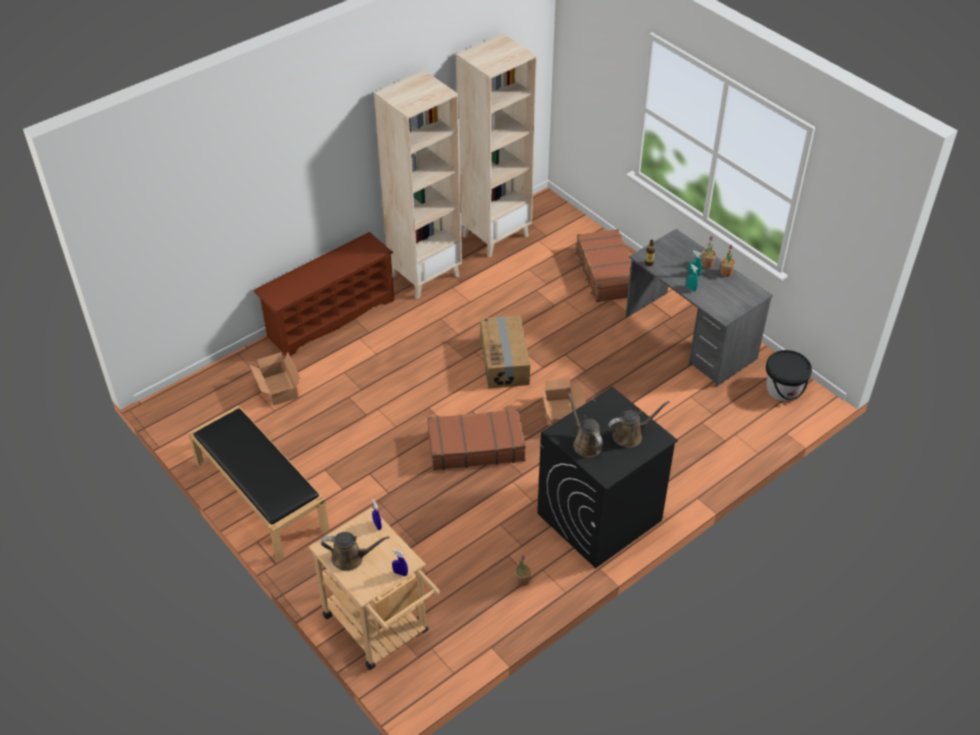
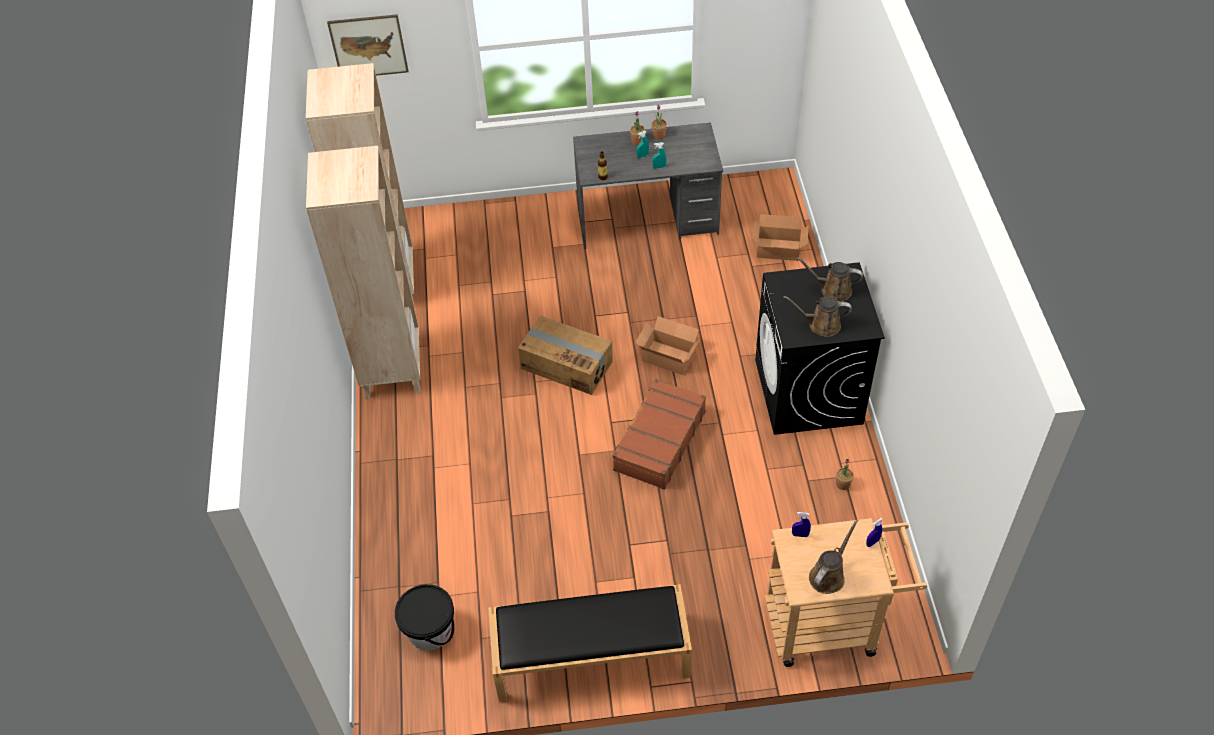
camera: 55 degrees left, 5 degrees up
(278, 389) = (449, 574): cardboard box -> cardboard box (779, 250)
(330, 318) = (381, 479): brown shoe rack -> none
(582, 58) = (368, 46): none -> picture
(606, 273) = (516, 233): brown suitcase -> none
(630, 435) = (832, 290): brown watering can -> brown watering can turned 90 degrees counterclockwise
(783, 389) = (754, 194): black bucket -> black bucket (430, 630)

